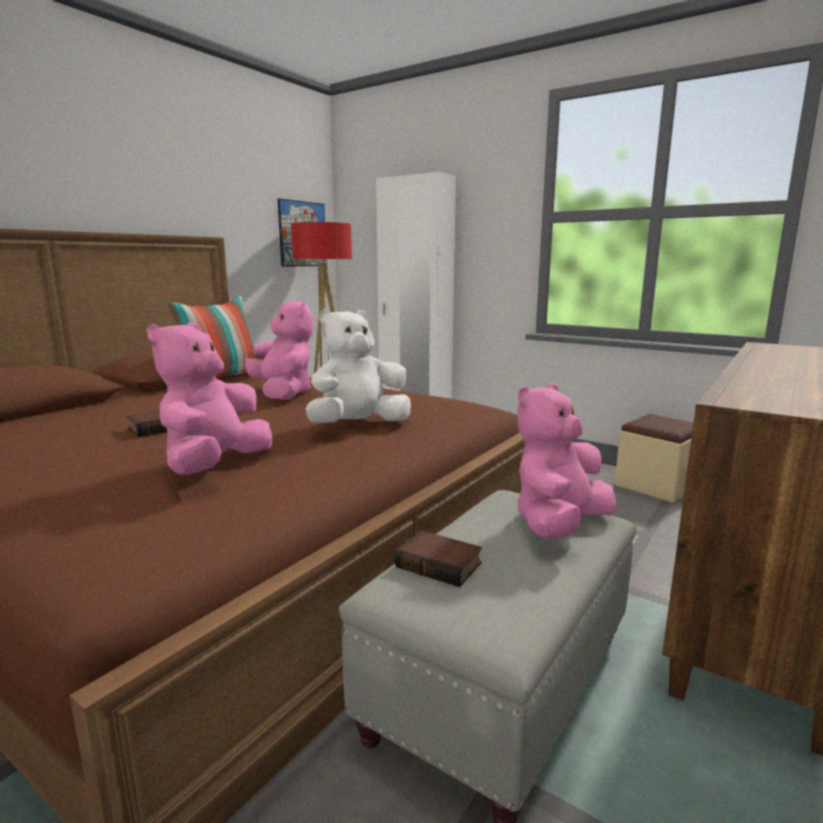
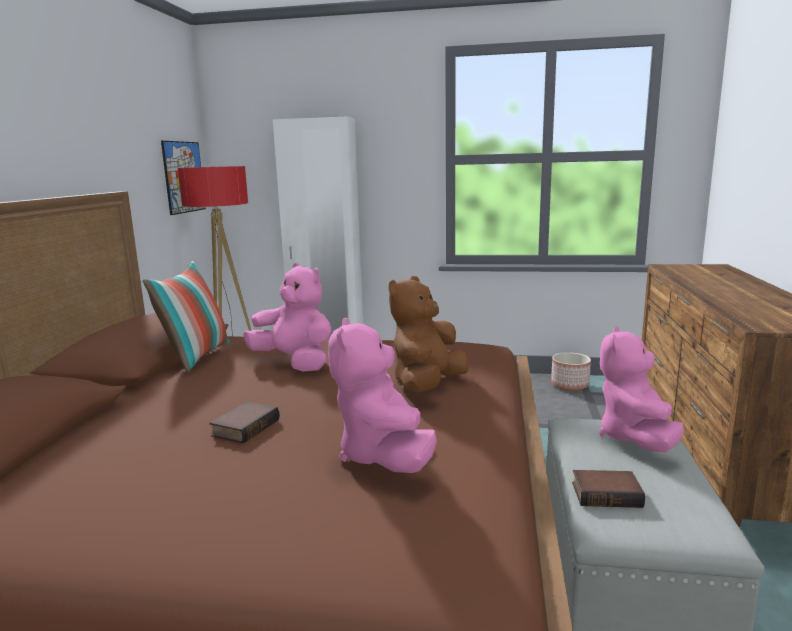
camera: 25 degrees left, 0 degrees up
(358, 425) = (427, 385): white plush toy -> brown plush toy
(656, 486) = (570, 384): beige ottoman -> planter

